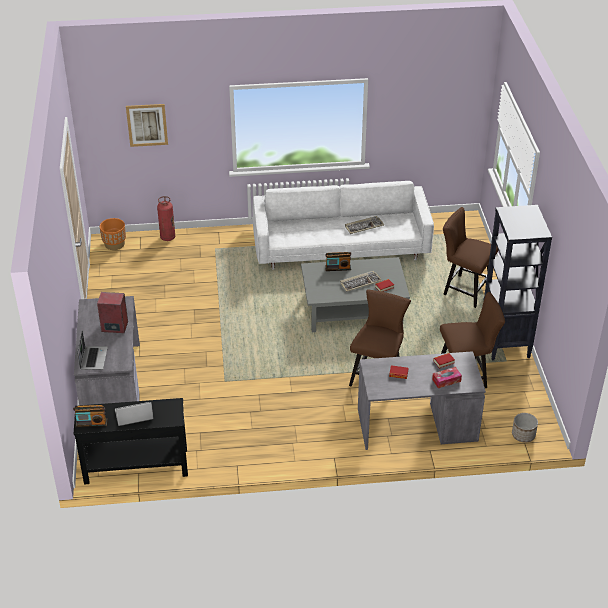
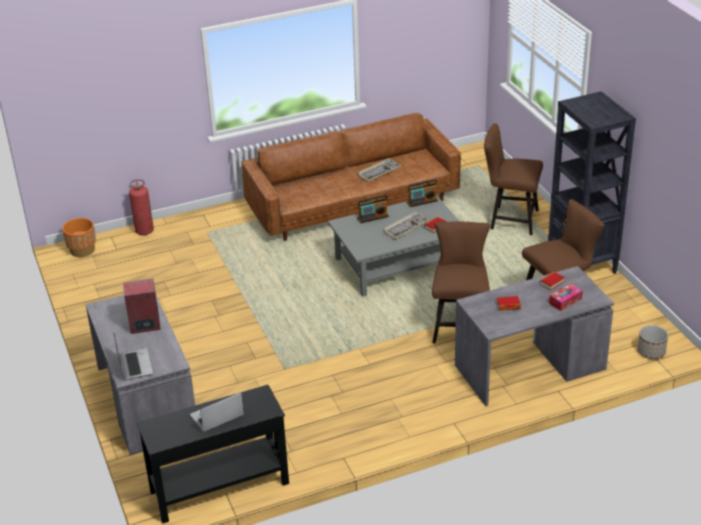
camera: 15 degrees left, 5 degrees down
(91, 423) = (167, 437): radio -> radio (422, 202)
(147, 125) = (107, 92): picture -> none
(341, 247) = (352, 204): white sofa -> brown sofa

